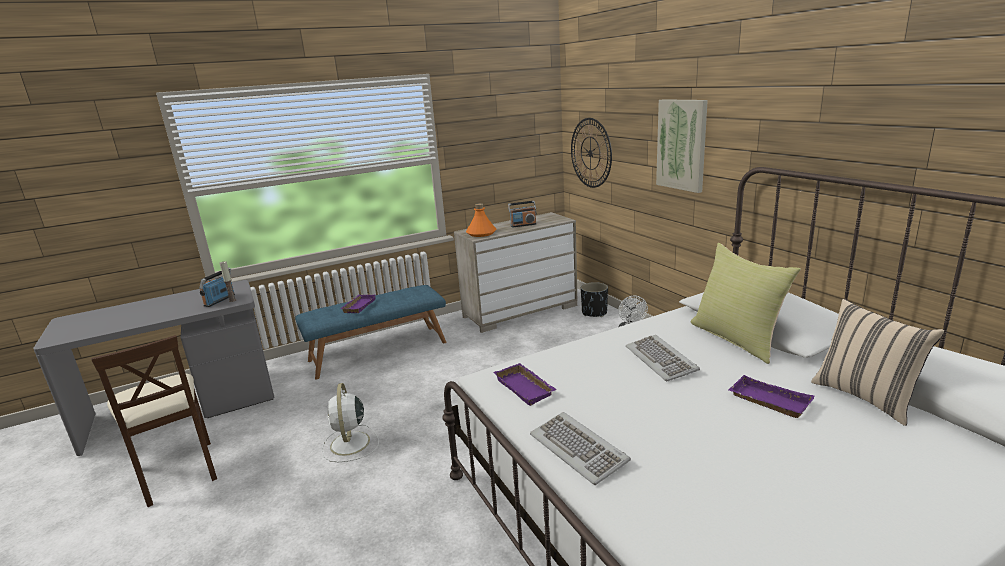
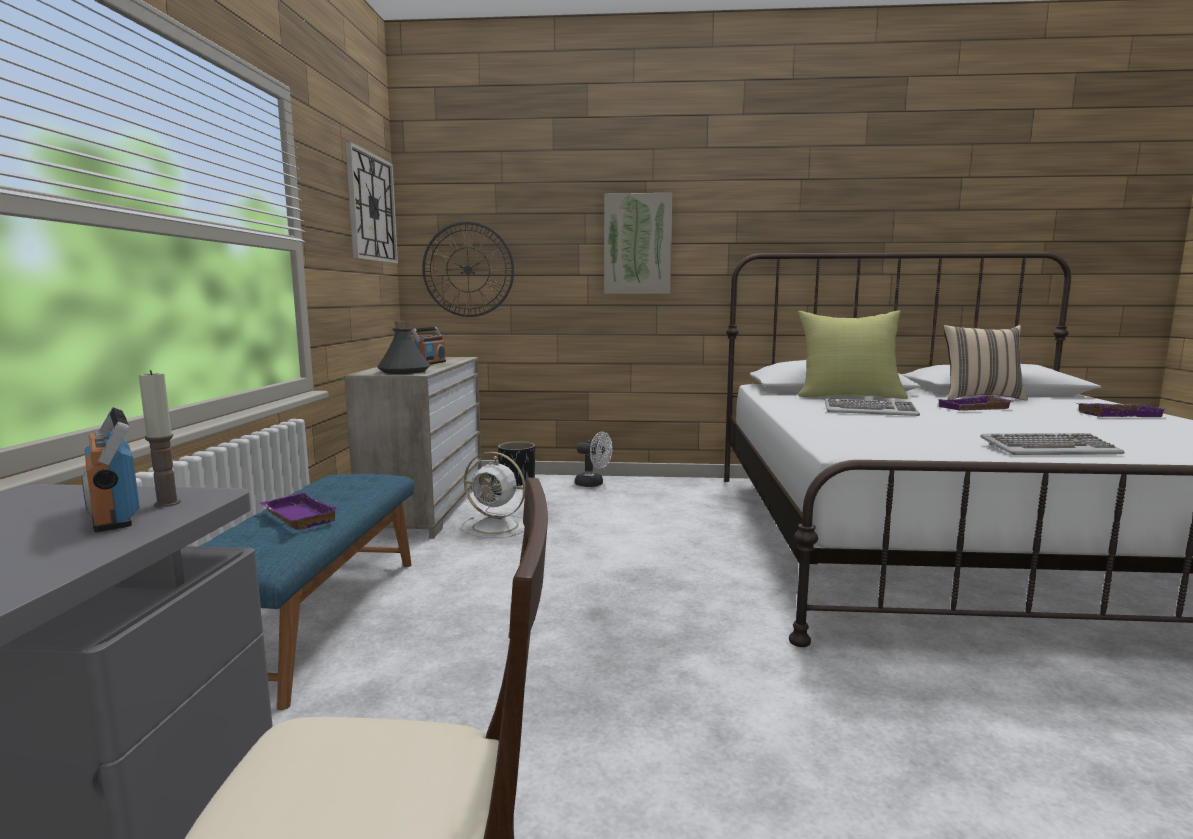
camera: 60 degrees left, 10 degrees down
(350, 444) = (614, 716): white fan -> white fan (497, 526)
(481, 233) = (404, 371): orange bottle -> grey bottle
(524, 115) = (371, 208): none -> wall clock
(526, 388) = (891, 444): purple tray -> purple tray (1117, 414)

